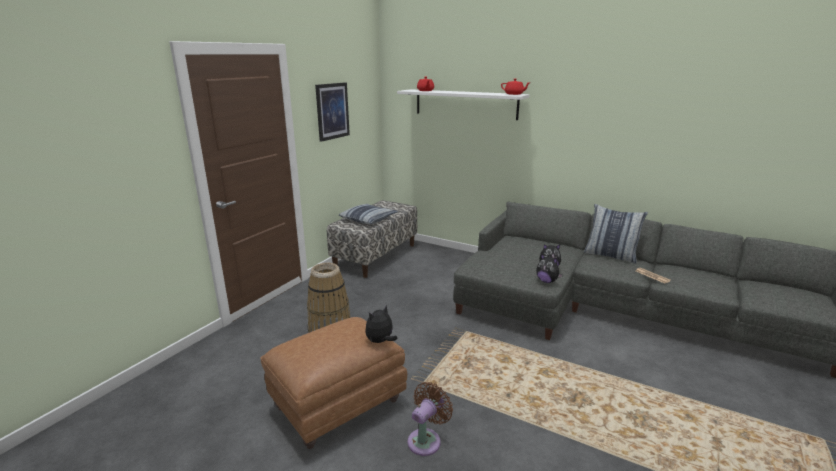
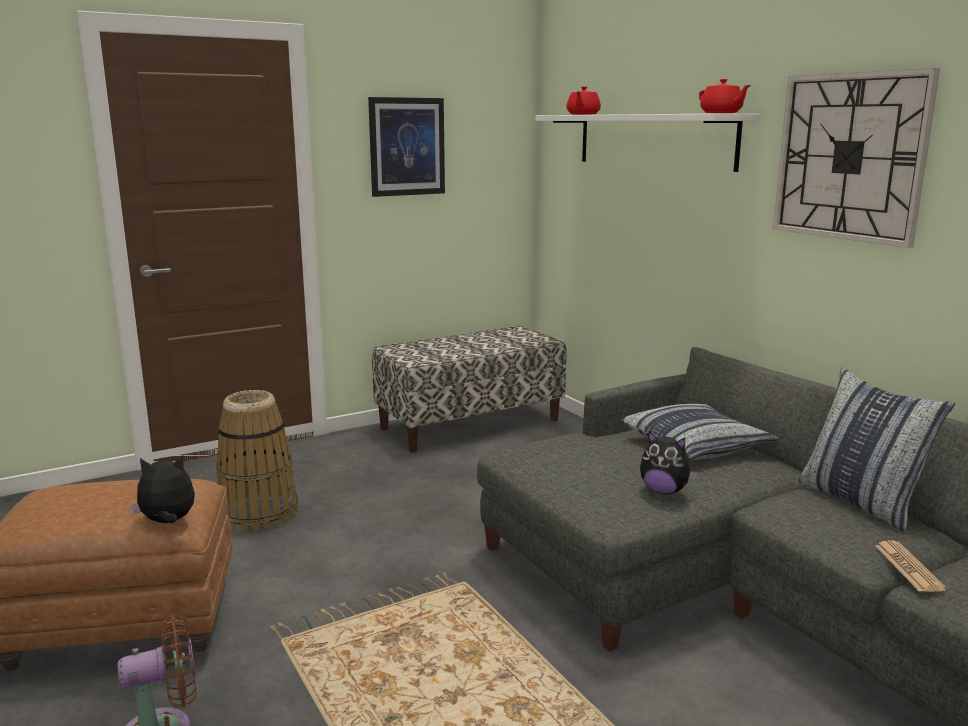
camera: 30 degrees right, 5 degrees down
(368, 219) = (450, 349): pillow -> pillow (696, 444)
(547, 281) = (623, 513): plush toy -> none
(577, 114) = (849, 157): none -> wall clock

